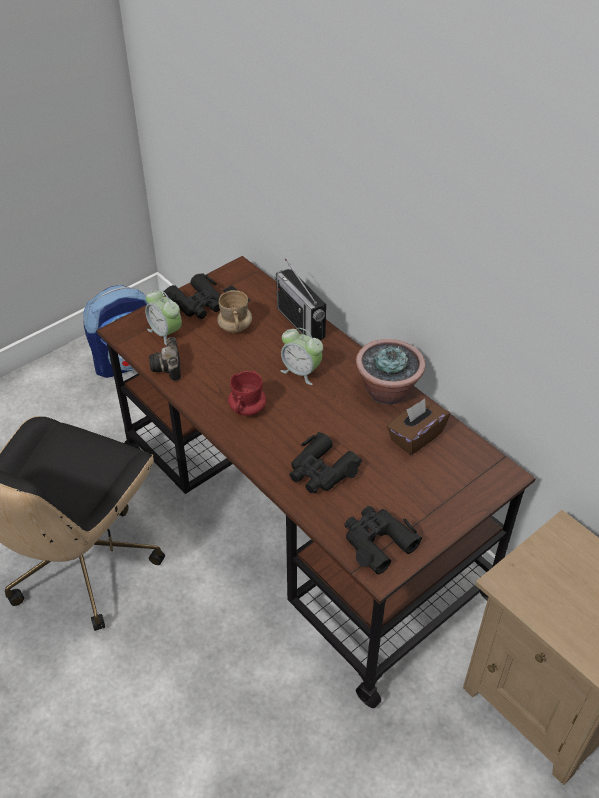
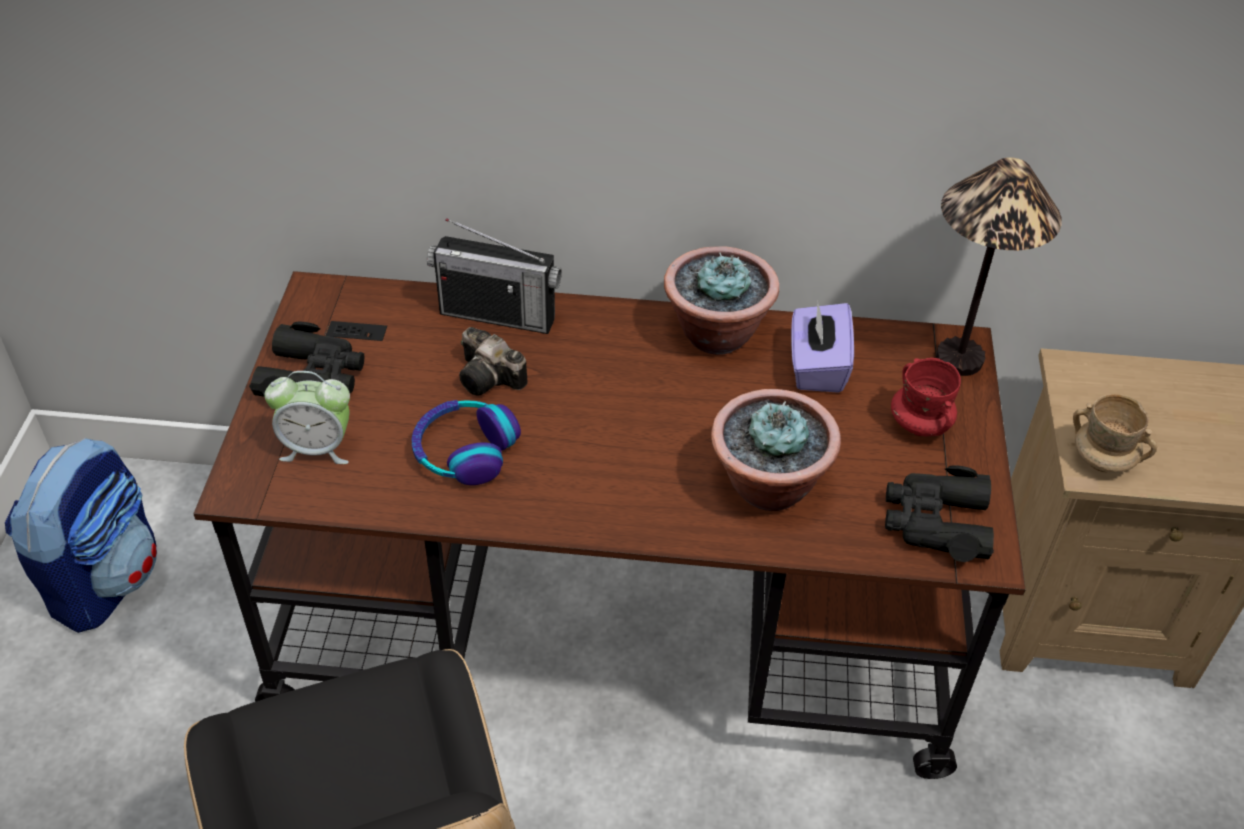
camera: 45 degrees left, 0 degrees up
(168, 368) = (388, 493): camera -> camera (491, 379)
(216, 371) = (464, 451): none -> headphones
(235, 327) = (413, 375): beige mug -> beige mug (1103, 460)
(247, 408) = (572, 472): red mug -> red mug (919, 424)
(301, 372) = (580, 377): alarm clock -> none
(321, 471) = (767, 486): black binoculars -> potted plant
(415, 437) = (816, 367): brown tissue box -> purple tissue box
(496, 481) = (960, 359): none -> table lamp

